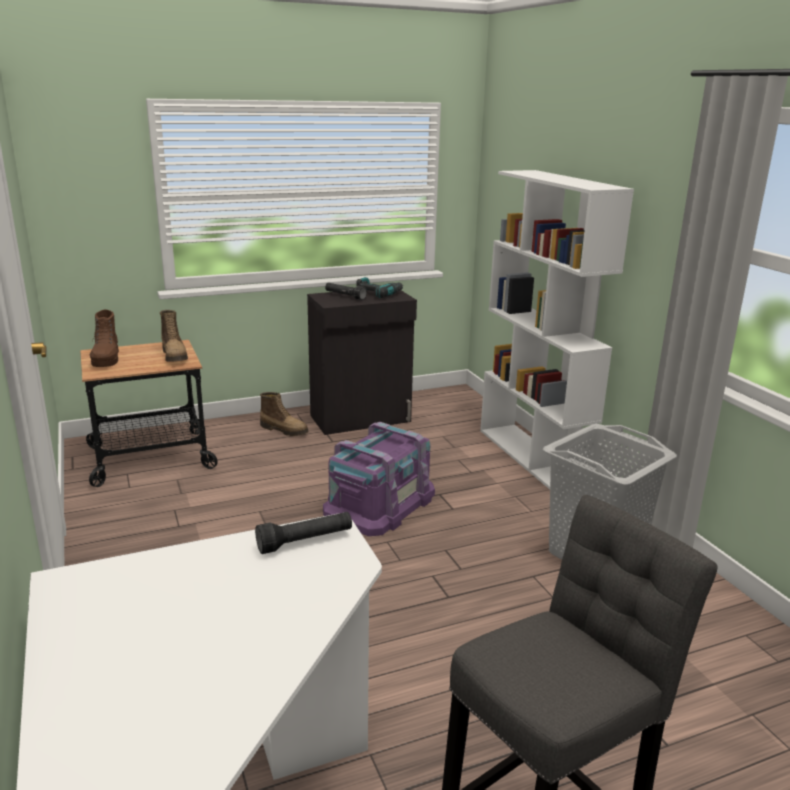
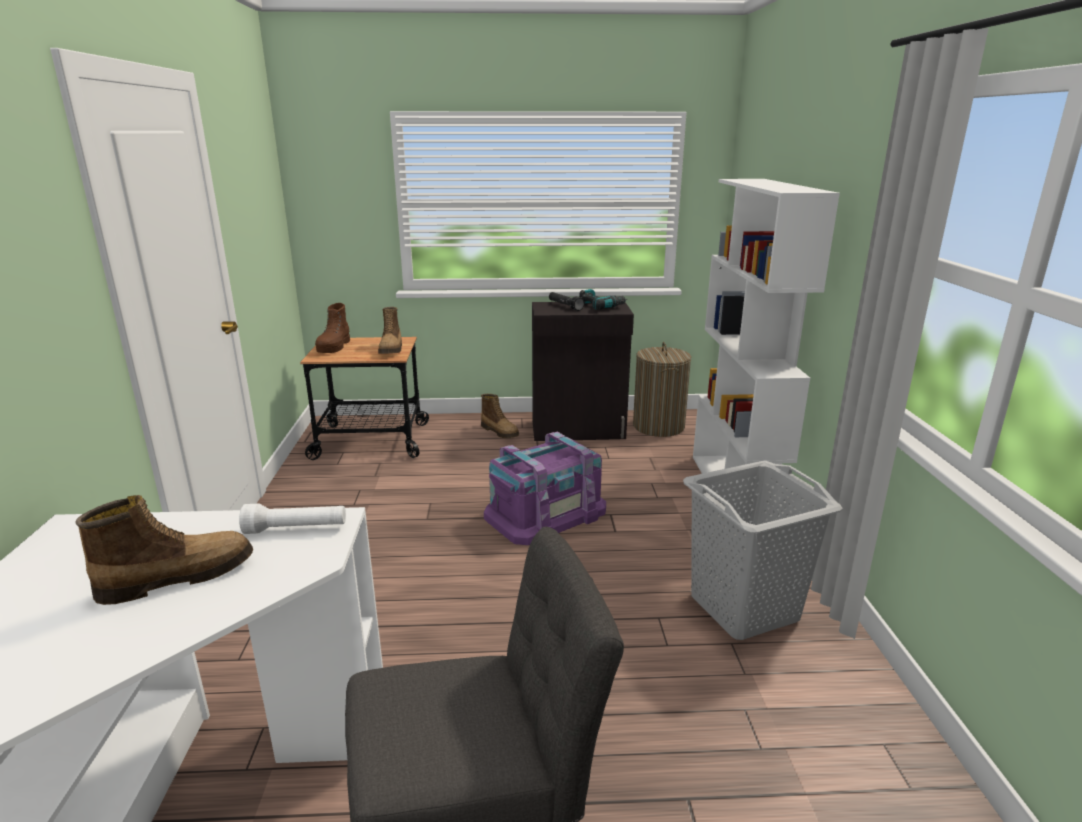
camera: 20 degrees right, 0 degrees up
(239, 603) = (178, 577): none -> boot
(305, 541) = (296, 529): black flashlight -> white flashlight
(433, 406) = (658, 426): none -> laundry basket

